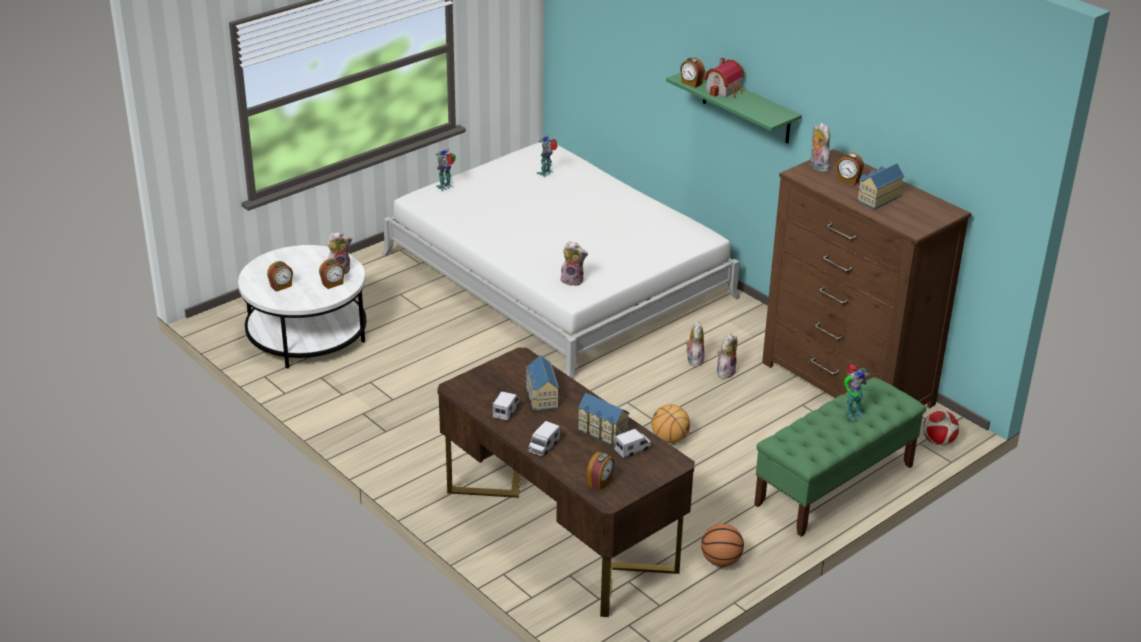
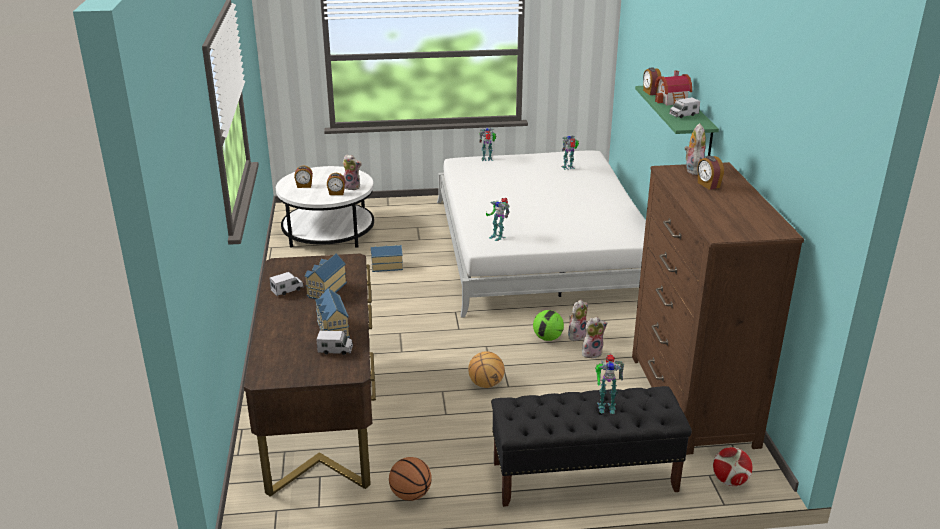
camera: 35 degrees right, 5 degrees down
(543, 446) = (275, 322): toy truck -> toy truck (683, 115)
(573, 280) = (497, 236): plush toy -> toy robot
(600, 482) = (275, 363): alarm clock -> none
(672, 372) = (547, 338): none -> football
(834, 485) = (583, 477): green bench -> black bench
(877, 198) = (718, 203): toy house -> toy house (386, 266)

